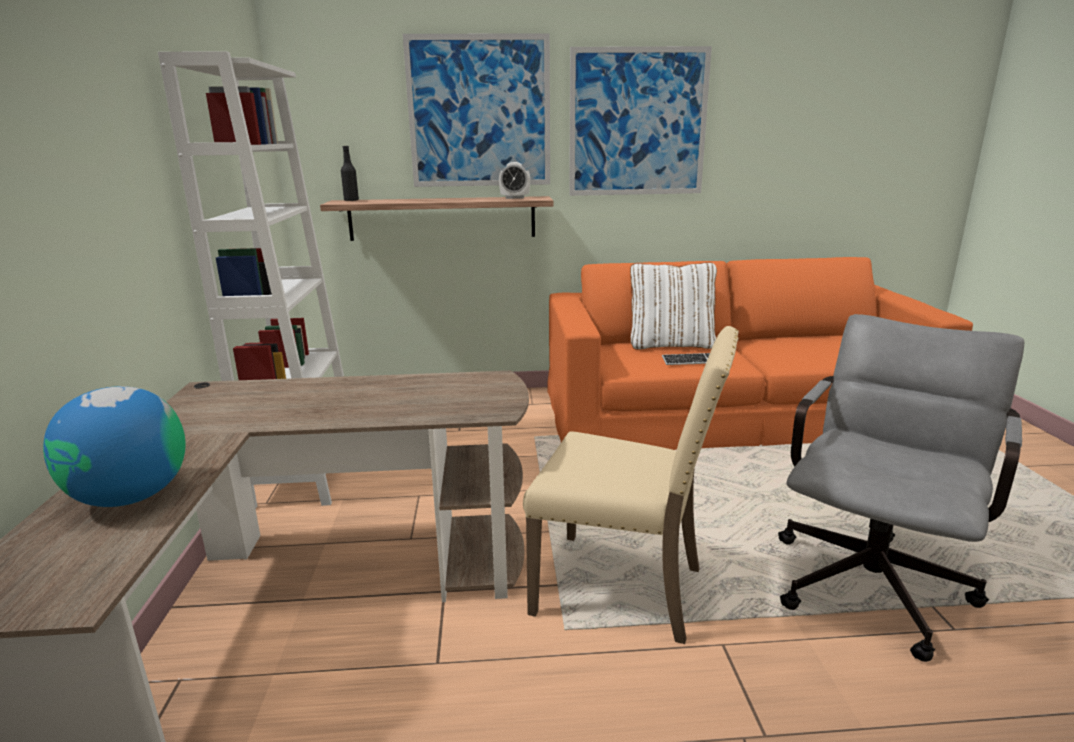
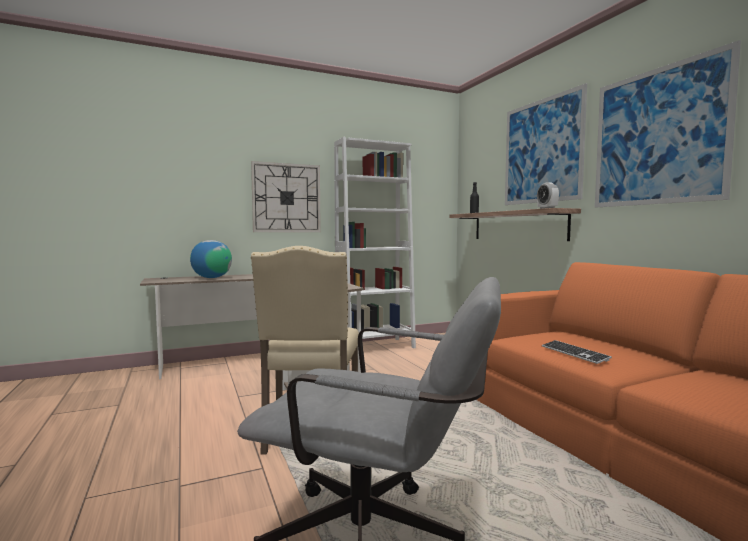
camera: 70 degrees right, 15 degrees down
(114, 213) = (286, 198): none -> wall clock
(670, 345) = (602, 344): white pillow -> none

